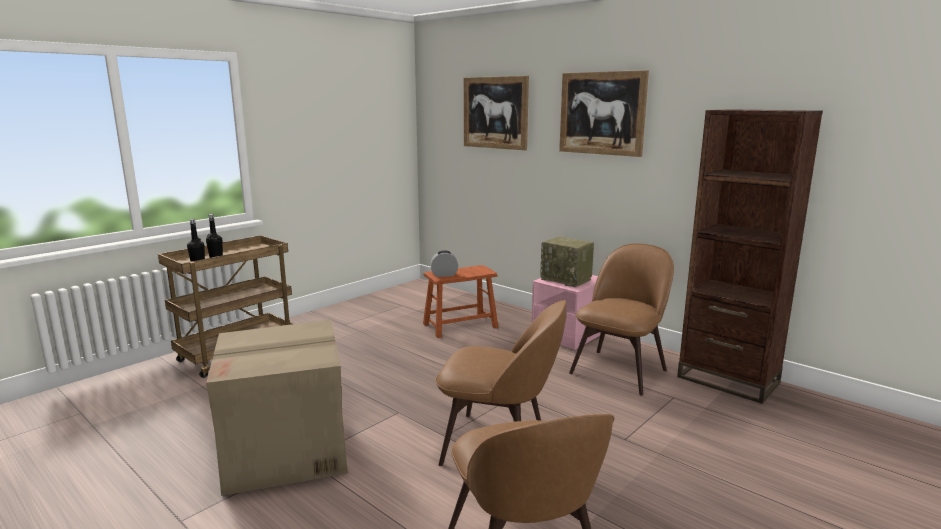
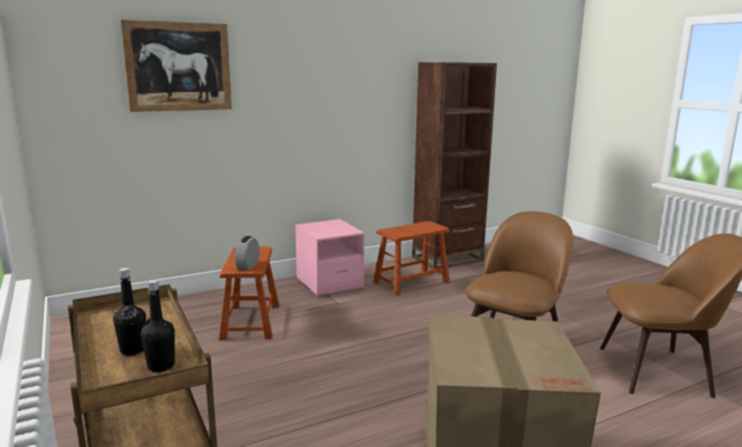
camera: 70 degrees left, 0 degrees up
(567, 279) = (328, 229): radio -> none
(601, 113) = (316, 66): picture -> none
(620, 370) = (411, 282): brown chair -> brown stool

